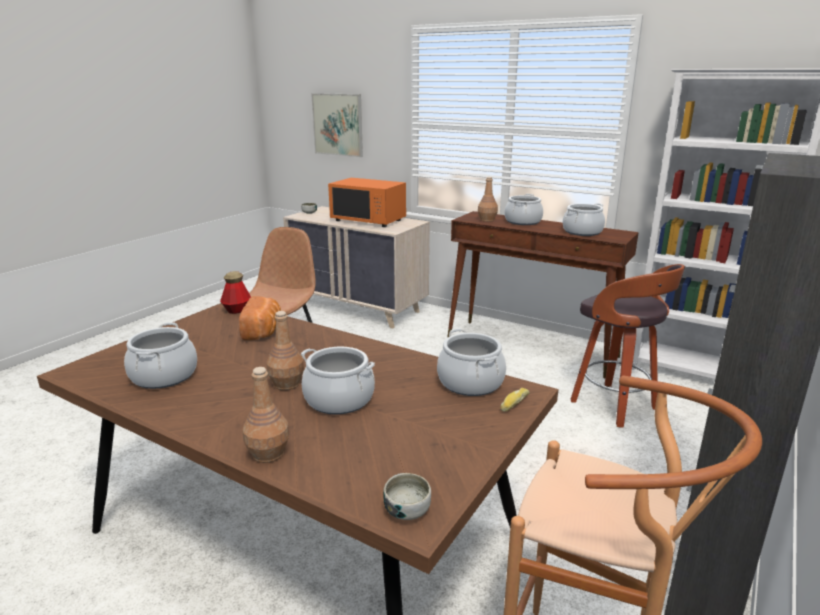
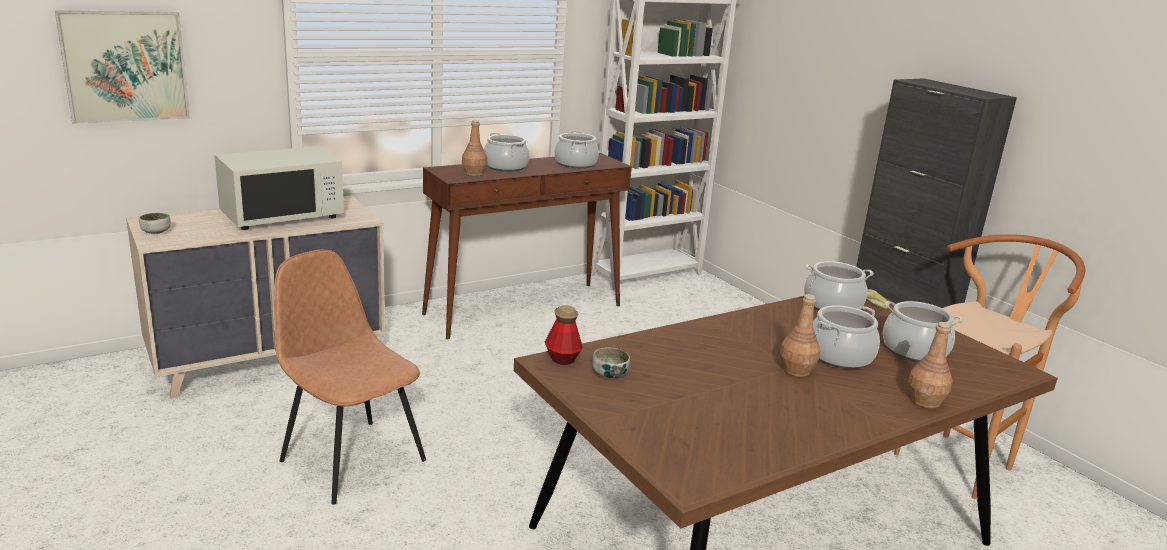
camera: 65 degrees left, 0 degrees up
(164, 376) = (739, 427): cooking pot -> cooking pot (914, 350)
(263, 331) = (649, 356): bread -> none
(368, 220) = (282, 216): orange microwave -> white microwave
(407, 510) = (1009, 371): bowl -> bowl (609, 374)
(615, 406) = (668, 322): stool -> none

